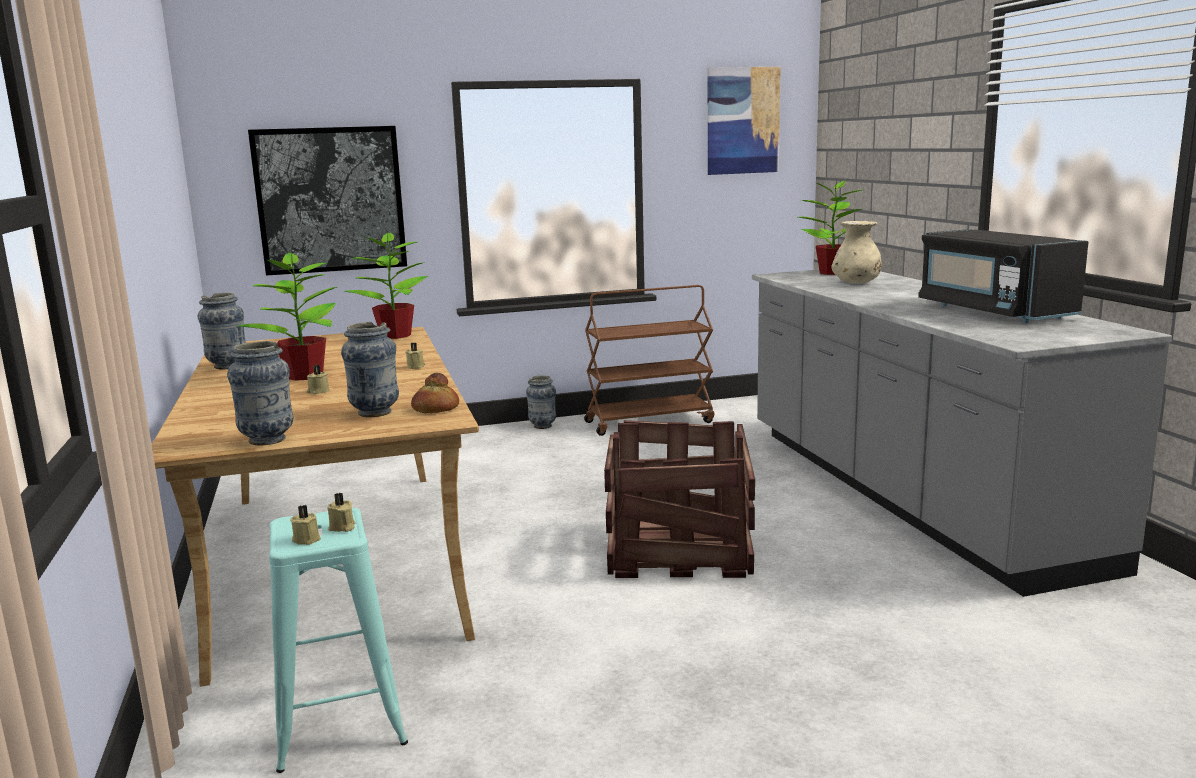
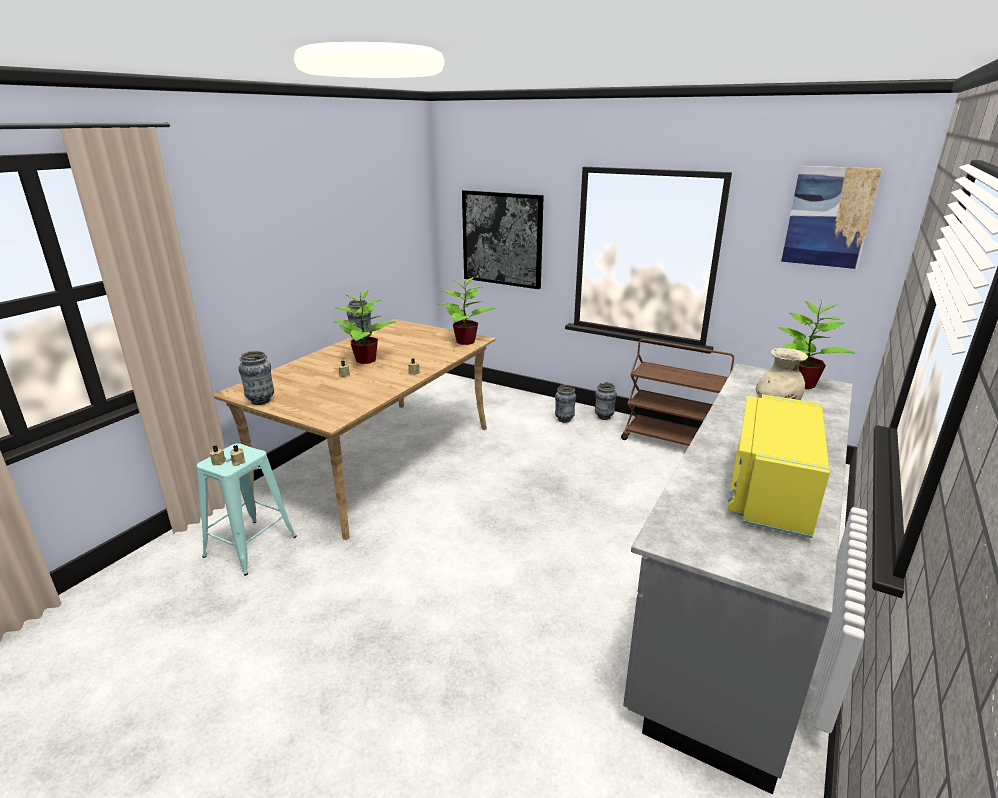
camera: 45 degrees right, 10 degrees up
(375, 413) = (324, 401): vase -> vase (564, 419)
(435, 409) = (346, 410): bread -> none
(676, 550) = (512, 546): crate -> none
(992, 311) = (771, 492): black microwave -> yellow microwave

